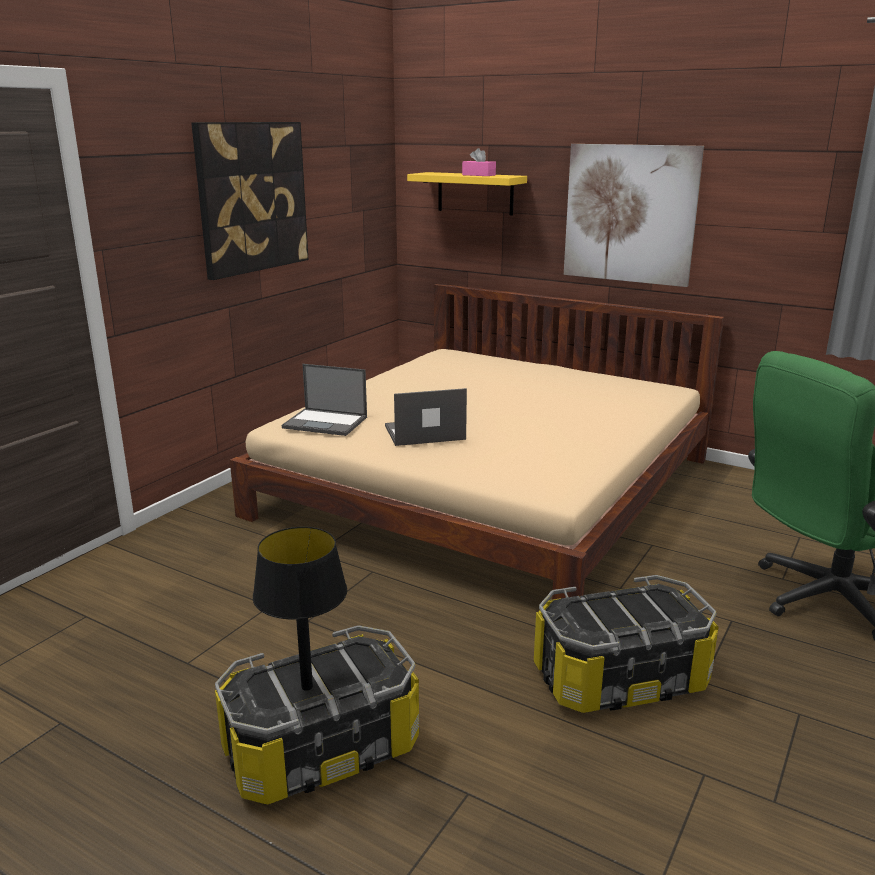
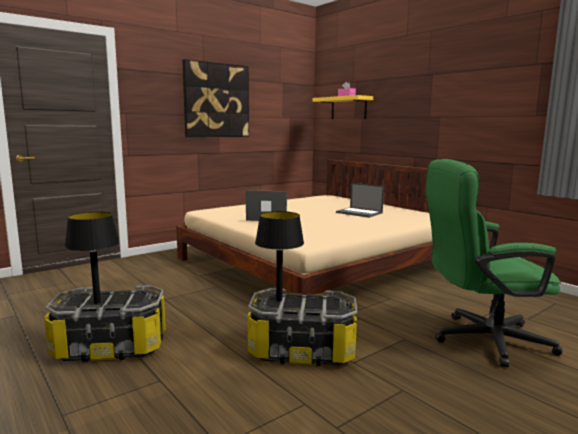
camera: 20 degrees right, 10 degrees down
(326, 422) = (224, 210): laptop -> laptop (360, 213)
(586, 611) = (279, 299): none -> black table lamp
(629, 214) = (424, 113): picture -> none

